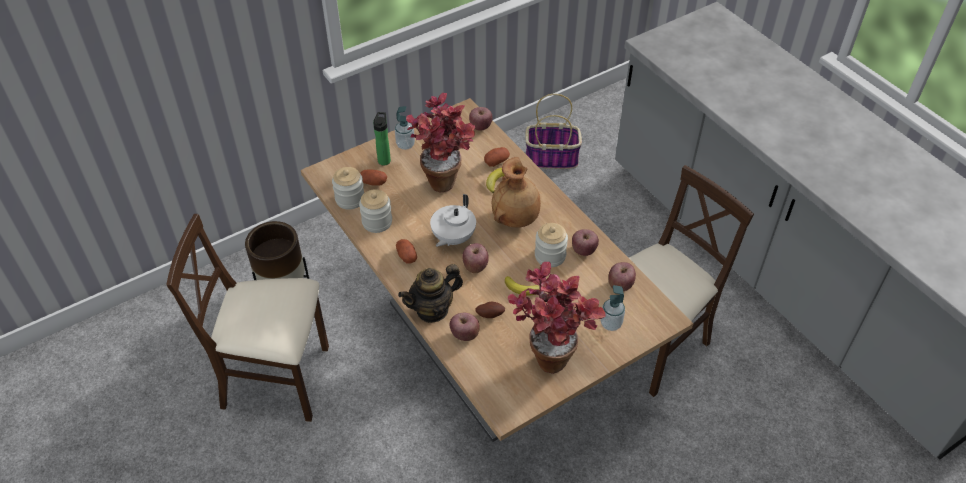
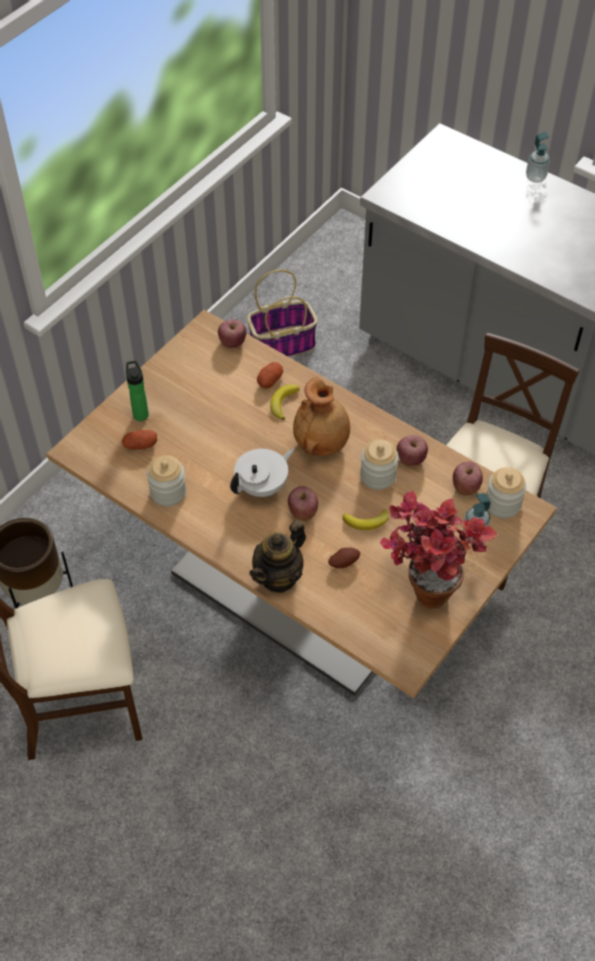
camera: 20 degrees left, 5 degrees up
(350, 199) = (123, 473): jar -> jar (502, 504)
(405, 145) = (156, 388): soap dispenser -> soap dispenser (535, 177)
(406, 256) = (221, 522): potato -> none
(443, 177) = (219, 416): potted plant -> none
(453, 238) = (263, 486): white teapot -> white teapot turned 135 degrees counterclockwise
(464, 335) = (327, 594): apple -> none

